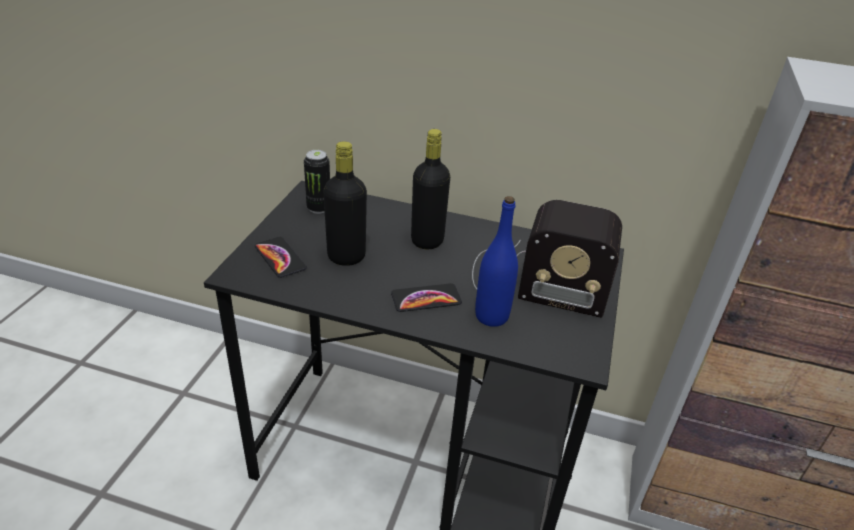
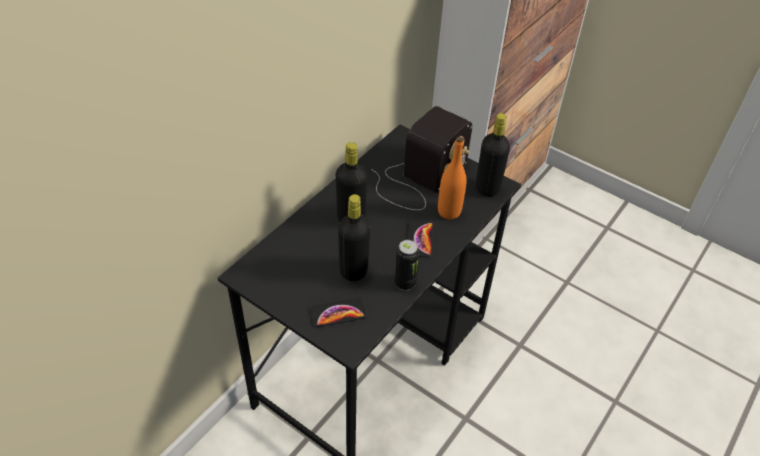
camera: 70 degrees left, 10 degrees up
(319, 208) = (274, 274): can -> can (405, 283)
(491, 316) = (449, 212): blue bottle -> orange bottle
(566, 347) = (487, 188): none -> black bottle

